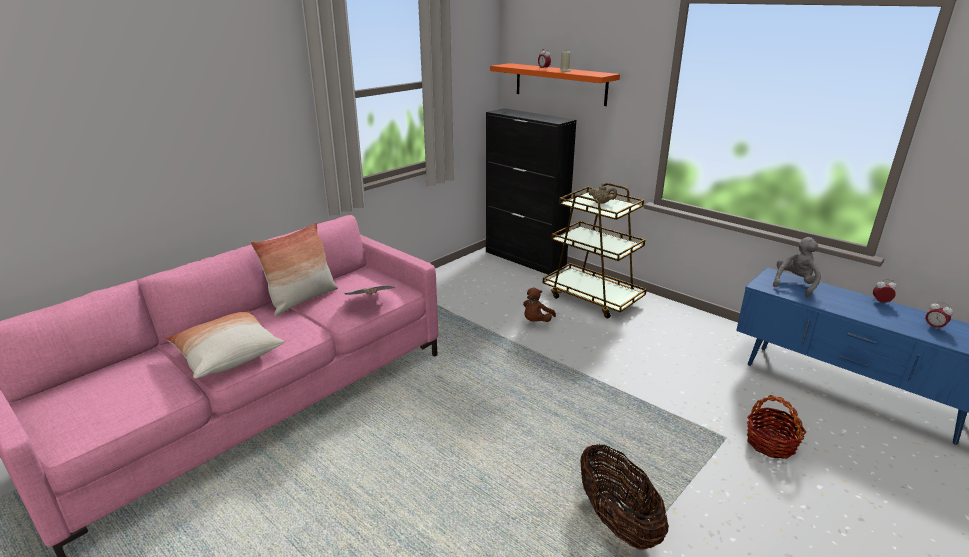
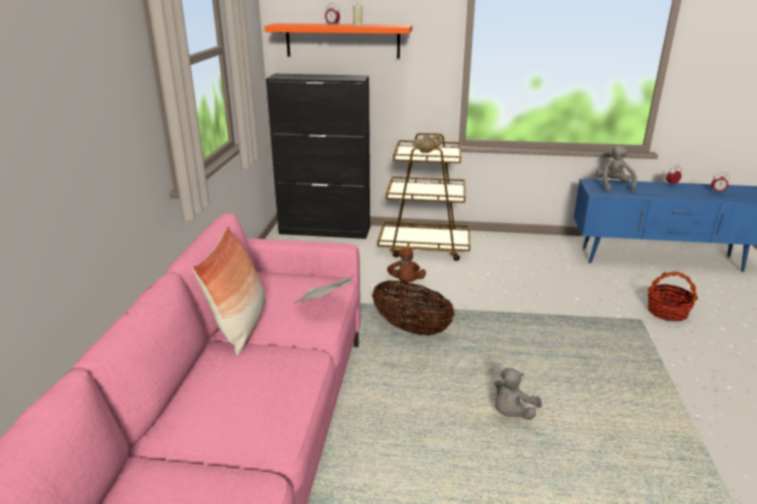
camera: 35 degrees left, 0 degrees up
(227, 355) = (249, 420): pillow -> none
(484, 455) = (512, 413): none -> grey plush toy
(617, 521) = (659, 413): basket -> basket (411, 329)

